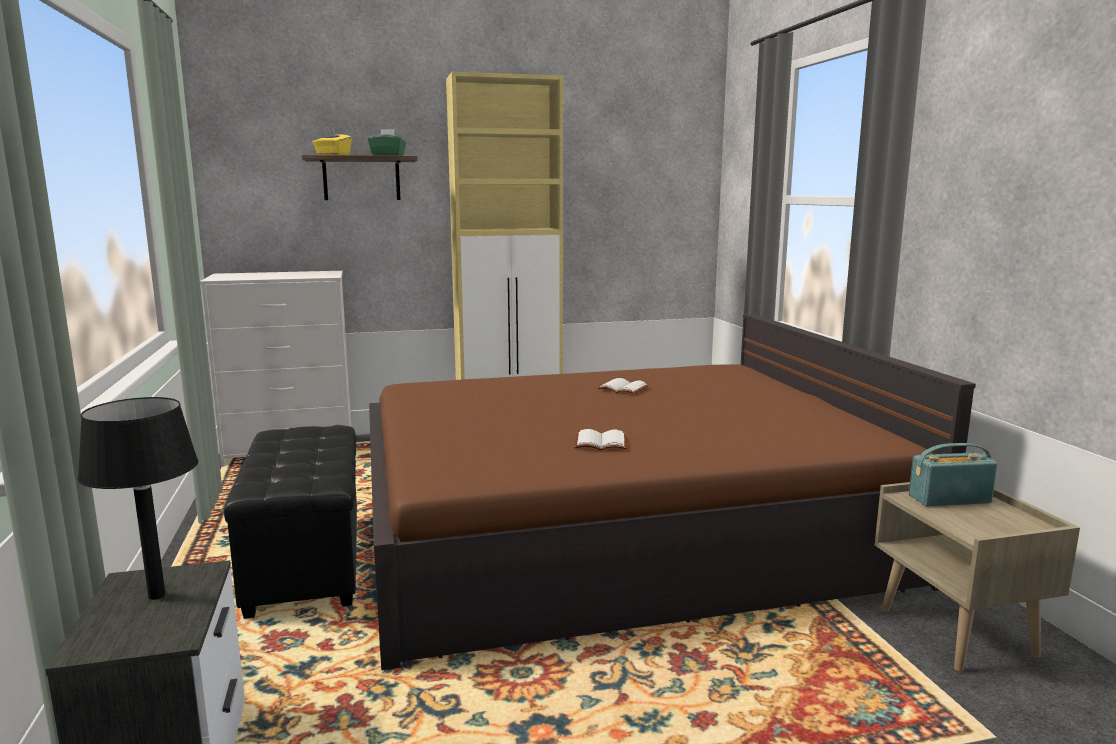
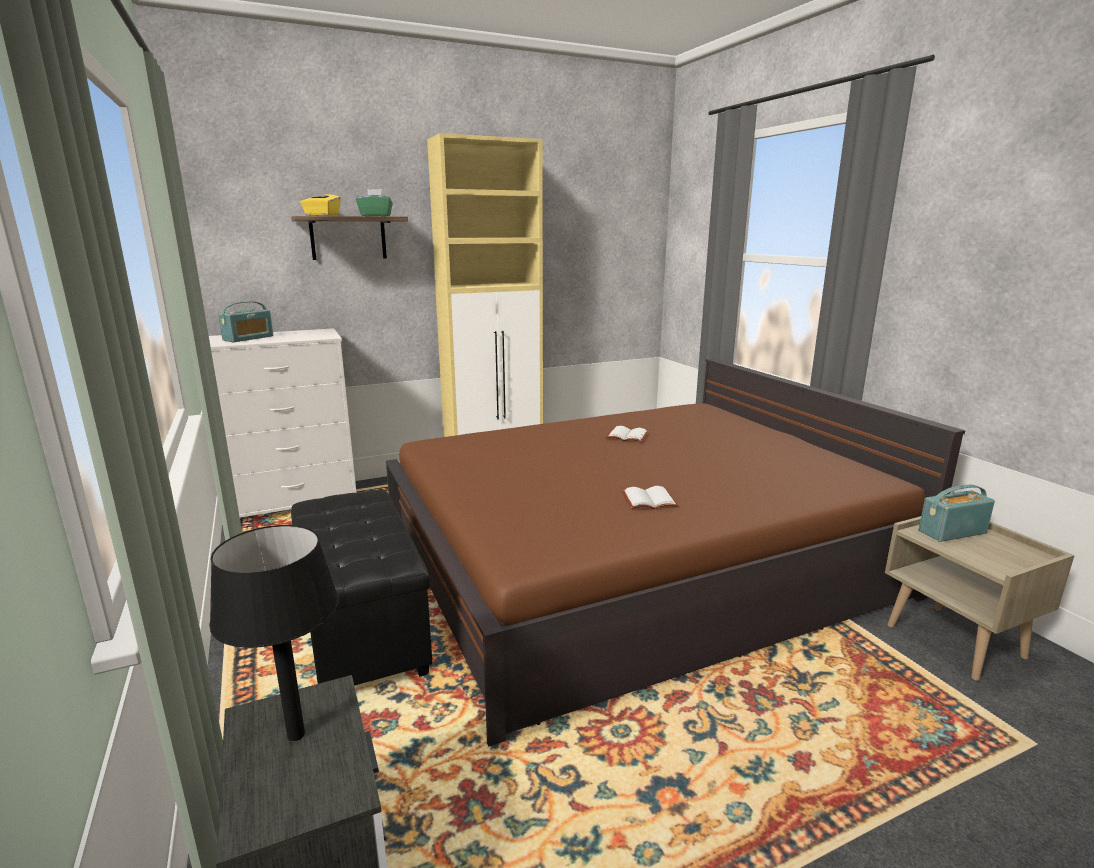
camera: 10 degrees left, 5 degrees up
(252, 275) = (248, 338): none -> radio

